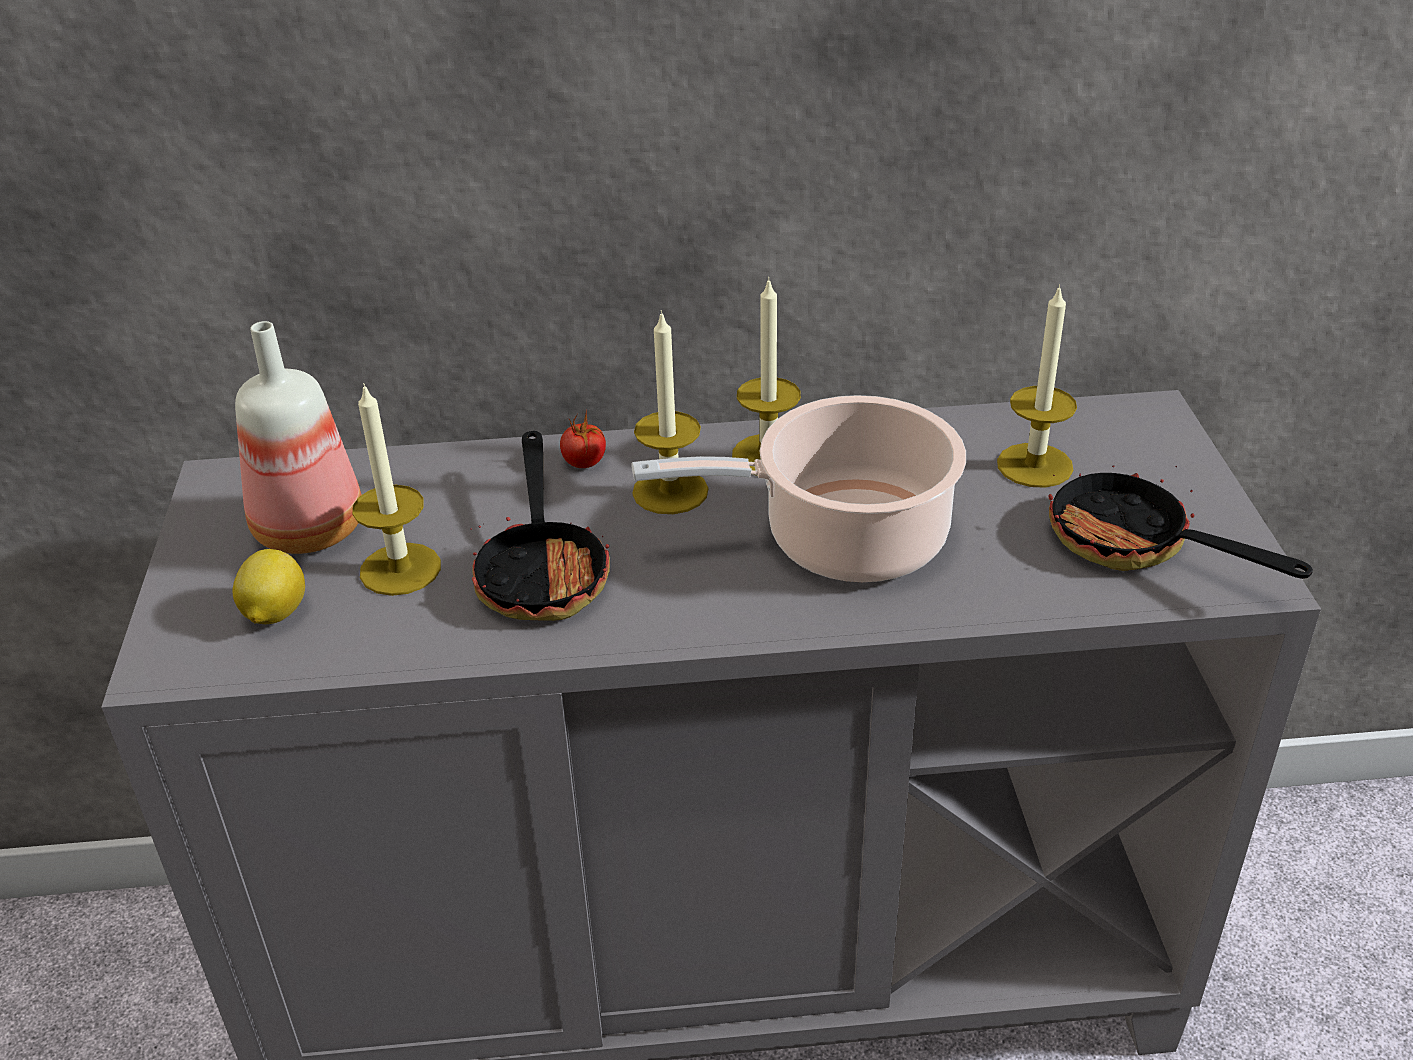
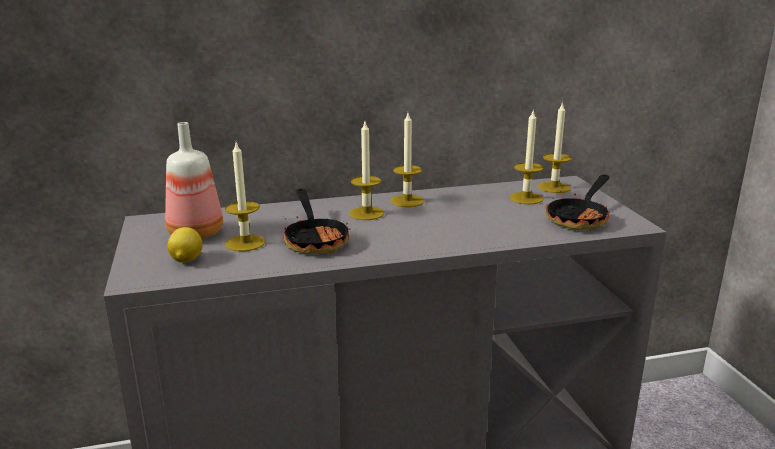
camera: 10 degrees left, 15 degrees down
(584, 463) = (323, 207): tomato -> none
(843, 539) = (451, 223): cooking pot -> none
(1111, 431) = (554, 187): none -> candle
(1136, 546) = (580, 218): frying pan -> frying pan turned 90 degrees counterclockwise

